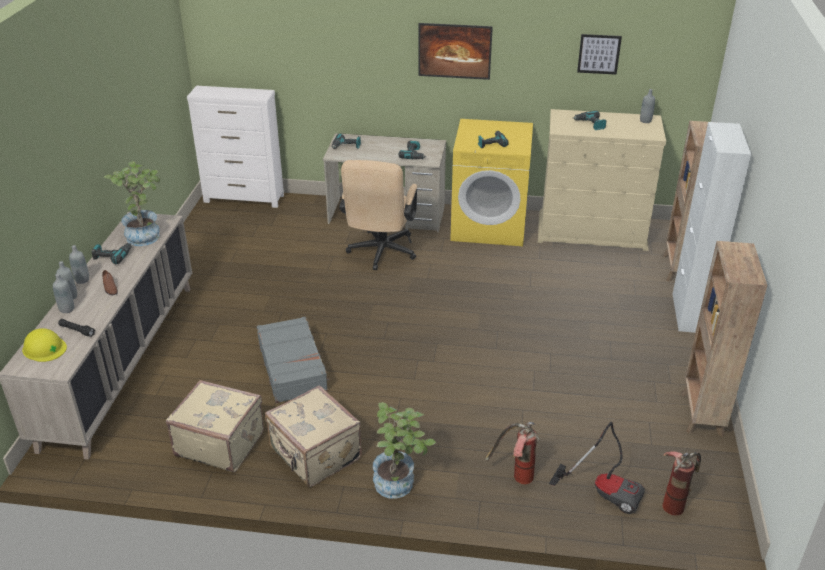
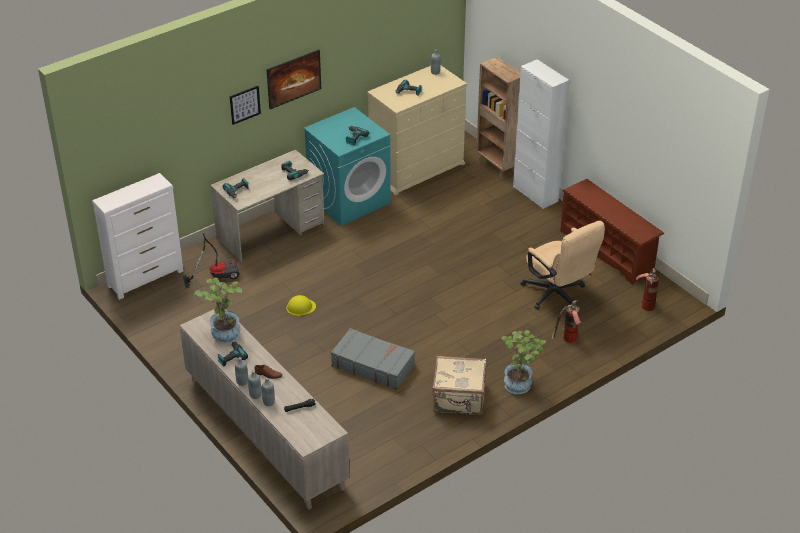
camera: 45 degrees left, 5 degrees up
(44, 348) = (300, 428): yellow hard hat -> yellow hard hat (300, 307)
(220, 442) = (401, 429): beige suitcase -> none
(380, 254) = (310, 262): beige office chair -> beige office chair (558, 296)
(489, 226) = (349, 200): yellow washing machine -> turquoise washing machine
(599, 54) = (391, 37): picture -> picture (245, 104)
(605, 491) = (612, 319): vacuum cleaner -> vacuum cleaner (216, 275)
(701, 415) = (608, 251): brown bookcase -> brown shoe rack

